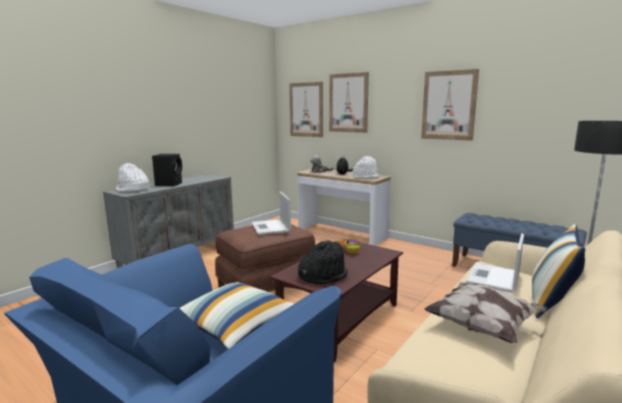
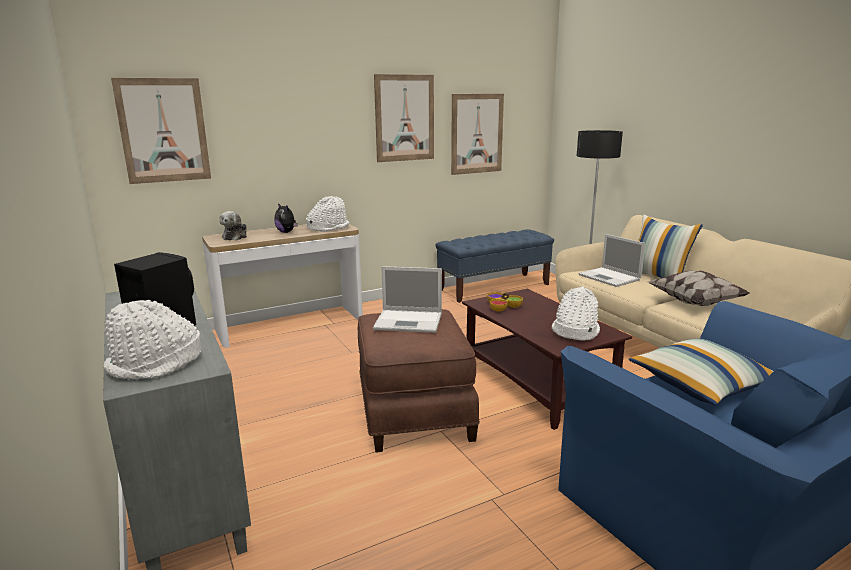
camera: 65 degrees left, 5 degrees up
(323, 276) = (574, 331): black hat -> white hat
(348, 103) = (257, 116): picture -> picture (477, 134)

